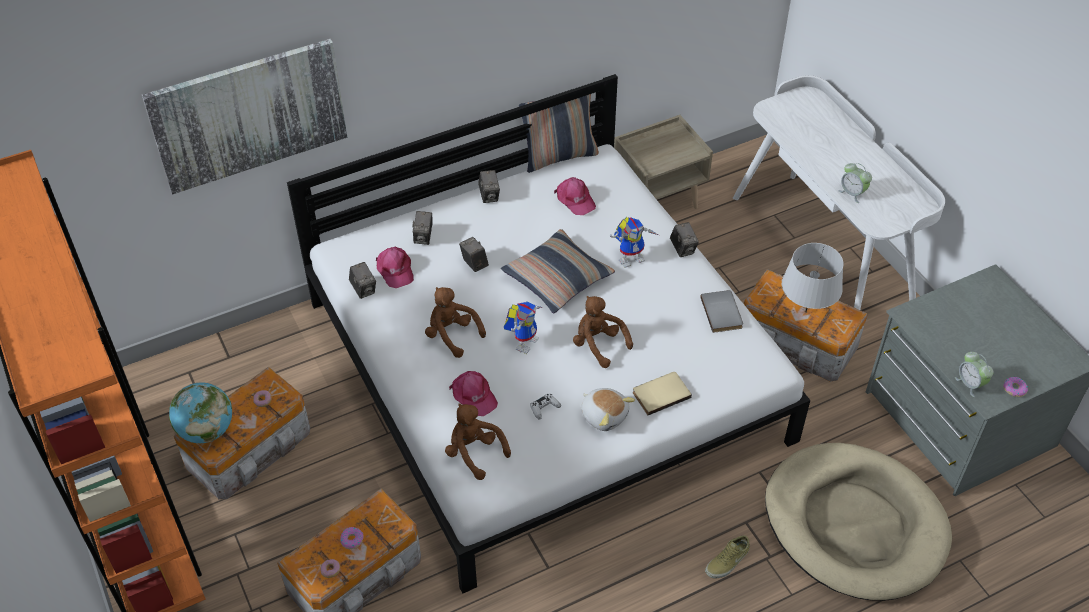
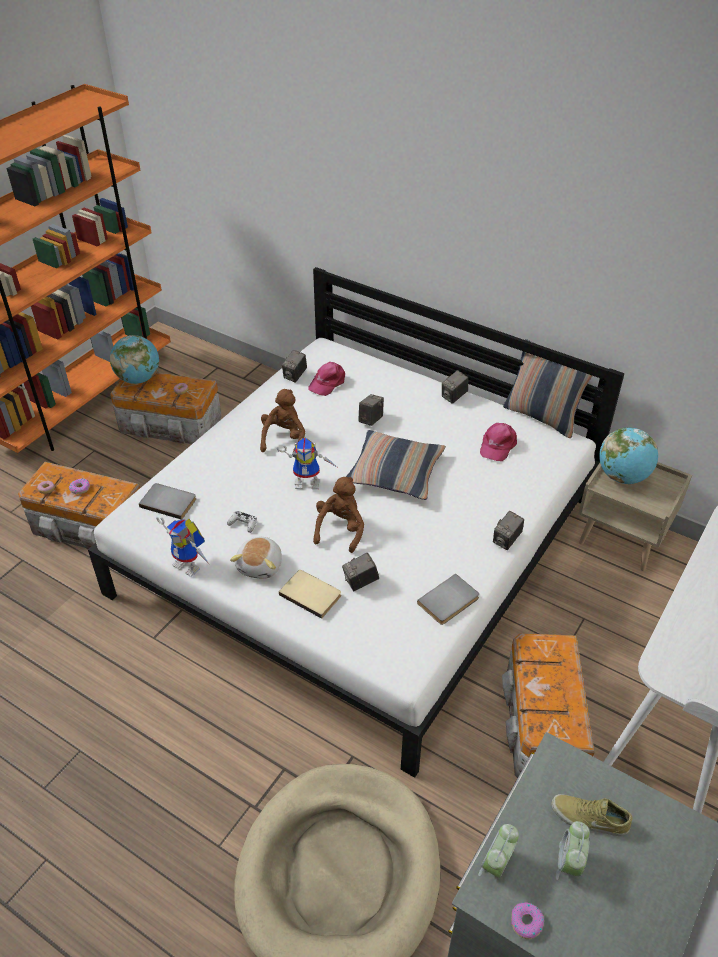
camera: 60 degrees right, 5 degrees down
(249, 115) = (302, 188): picture -> none
(423, 237) = (375, 382): camera -> camera (360, 582)
(473, 396) = (227, 477): pink cap -> none
(474, 453) = (169, 501): brown plush toy -> grey book
(631, 257) = (463, 509): toy robot -> toy robot (191, 565)
(650, 152) = (622, 476): none -> globe
(728, 562) = (229, 772): beige shoe -> beige shoe (589, 819)
(805, 312) = (544, 690): grey table lamp -> none
(852, 193) = (687, 629): alarm clock -> alarm clock (569, 863)

